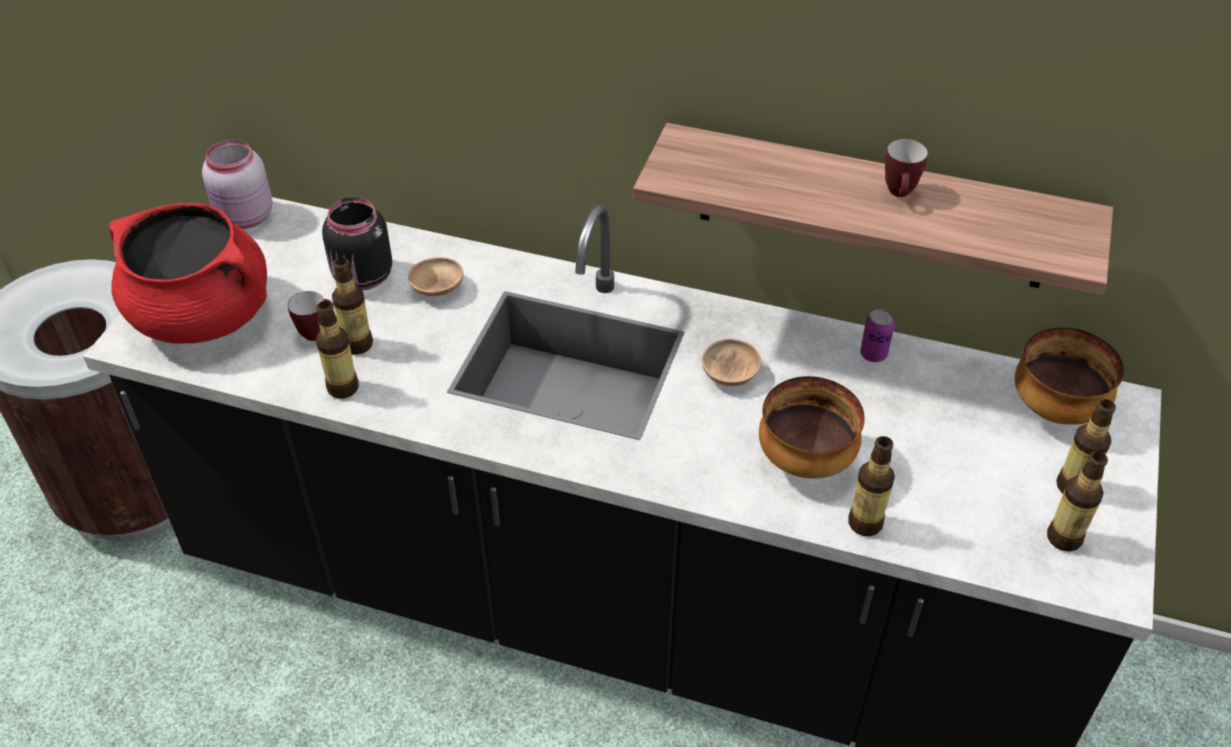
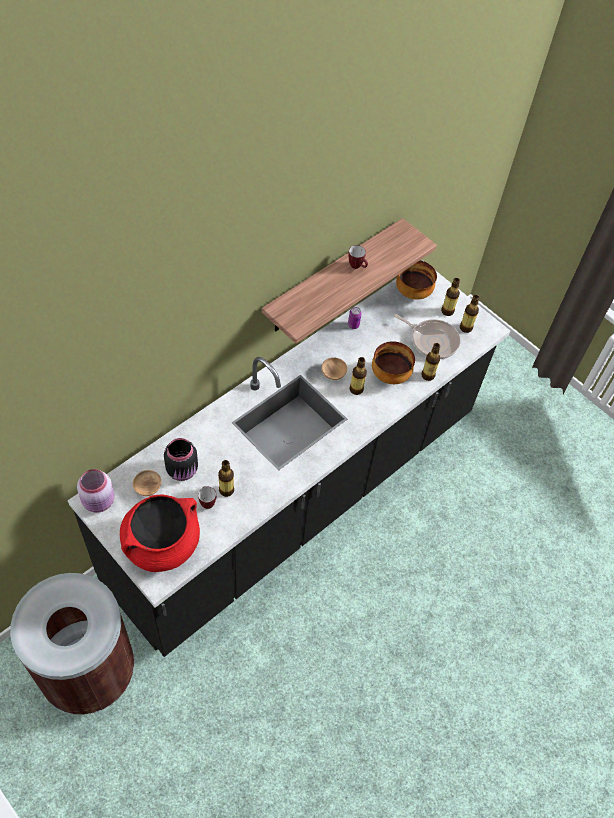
camera: 65 degrees left, 10 degrees up
(343, 388) = (250, 506): bottle -> bottle (356, 389)
(437, 288) = (211, 445): brown bowl -> brown bowl (147, 487)
(964, 493) = (432, 341): none -> frying pan

